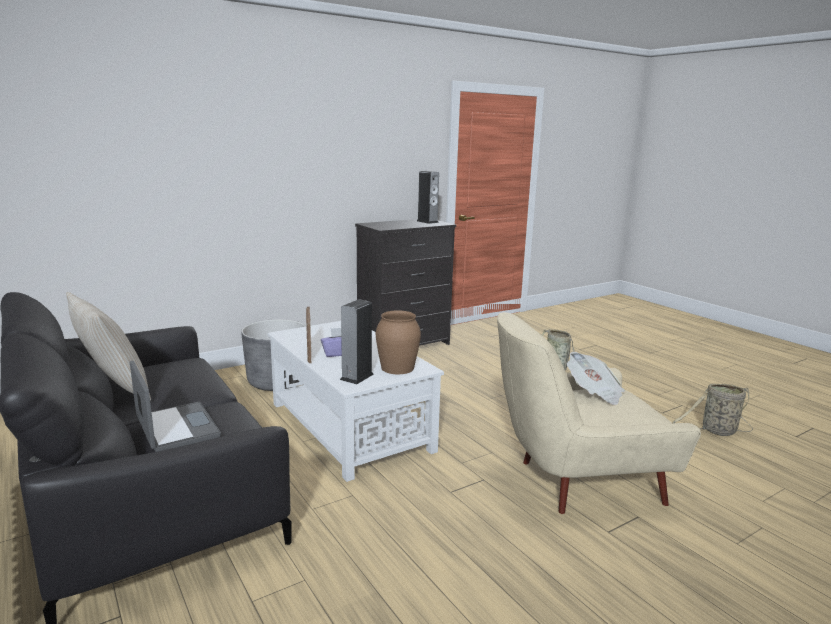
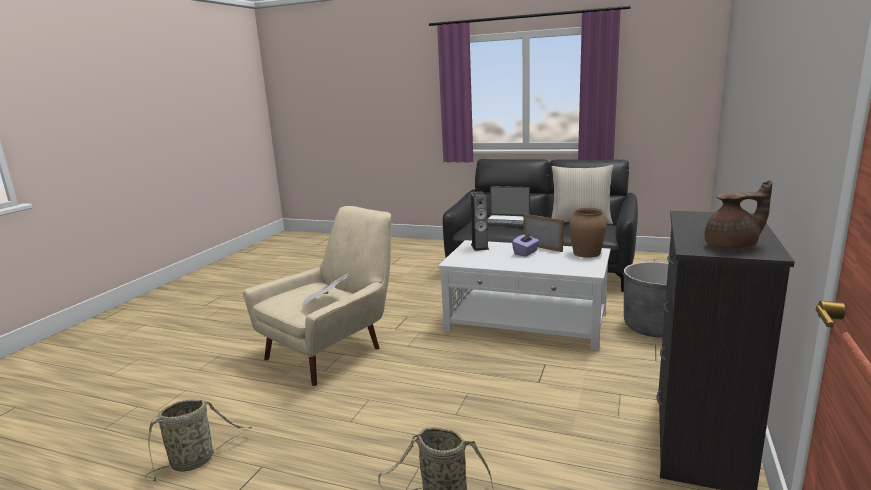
camera: 145 degrees right, 0 degrees up
(397, 368) = (469, 257): brown vase -> brown vase (586, 253)
(427, 221) = (733, 246): speaker -> brown teapot

